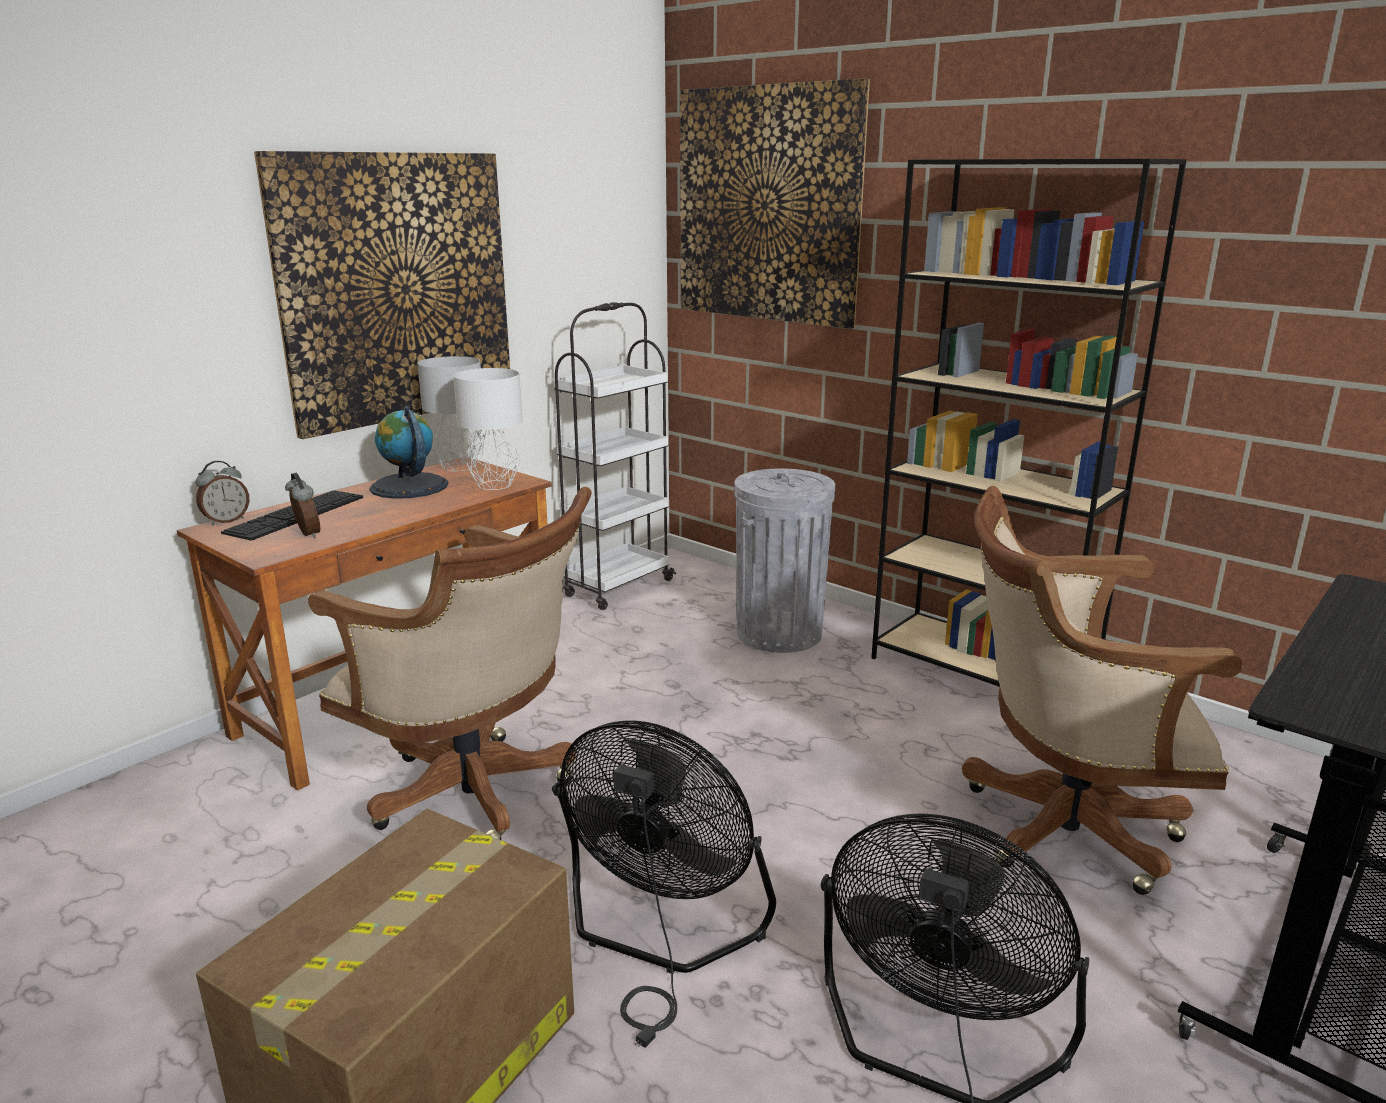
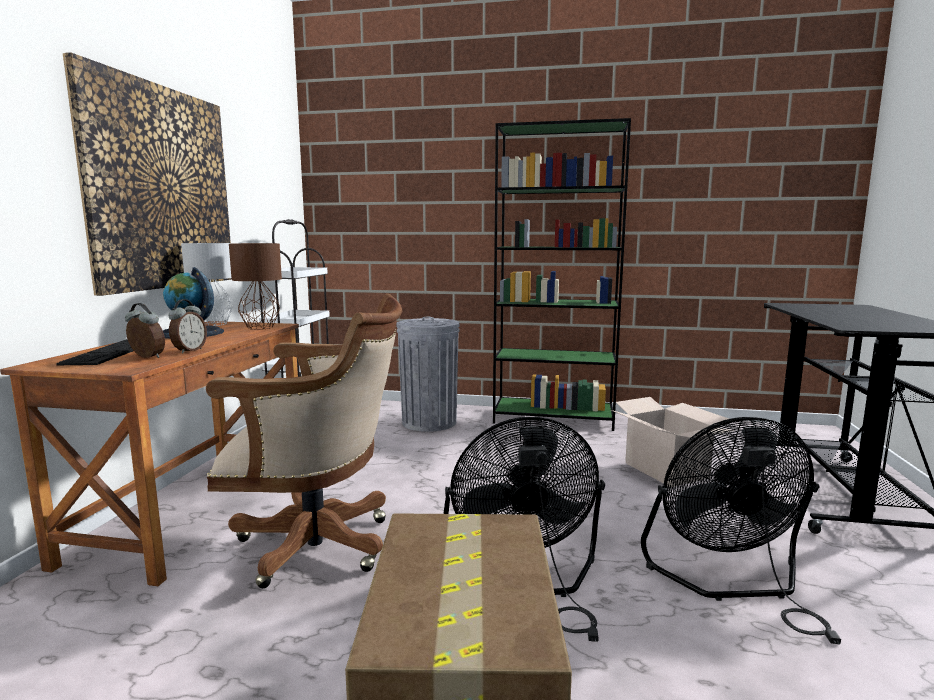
camera: 30 degrees left, 10 degrees down
(226, 521) = (48, 360): alarm clock -> alarm clock (189, 351)
(495, 485) = (261, 327): white table lamp -> brown table lamp
(768, 205) = (379, 165): picture -> none
(982, 672) = (554, 418): beige bookcase -> green bookcase
(1059, 829) = (665, 470): office chair -> cardboard box

